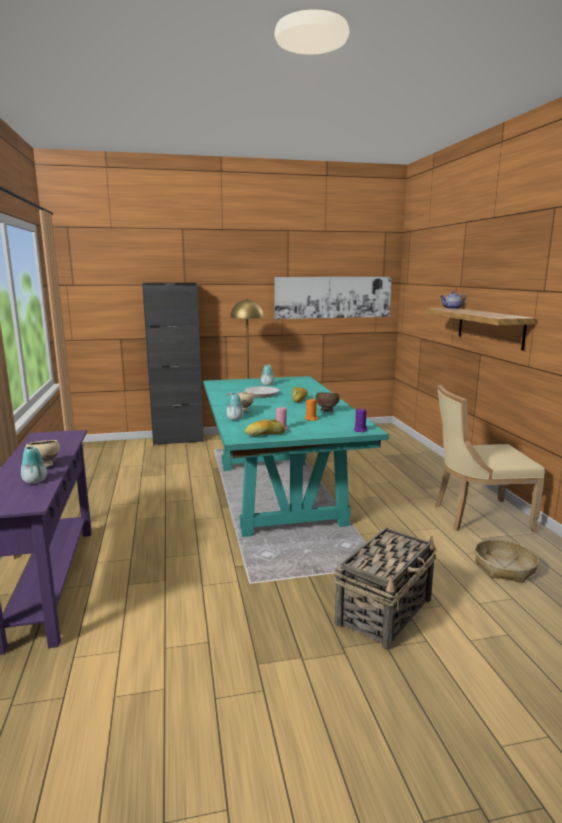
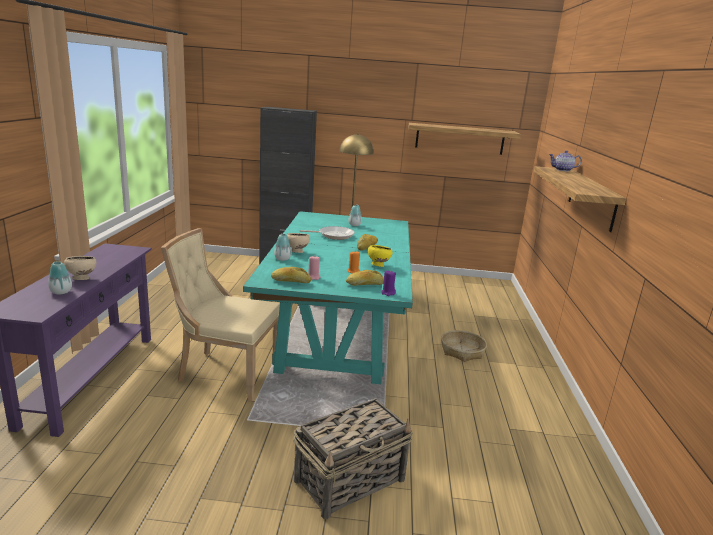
camera: 15 degrees right, 5 degrees up
(326, 411) = (378, 265): brown bowl -> yellow bowl
(333, 297) = (459, 138): picture -> shelf
(333, 427) = (365, 284): none -> bread
(477, 516) = (524, 404): beige chair -> beige chair (225, 372)
(504, 568) = (510, 467): basket -> basket (462, 351)

